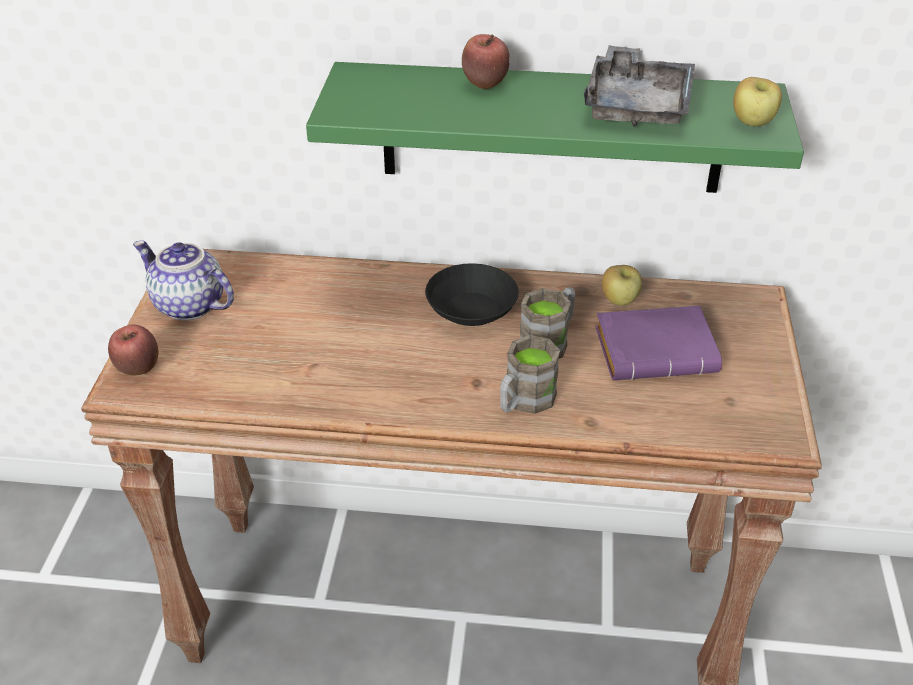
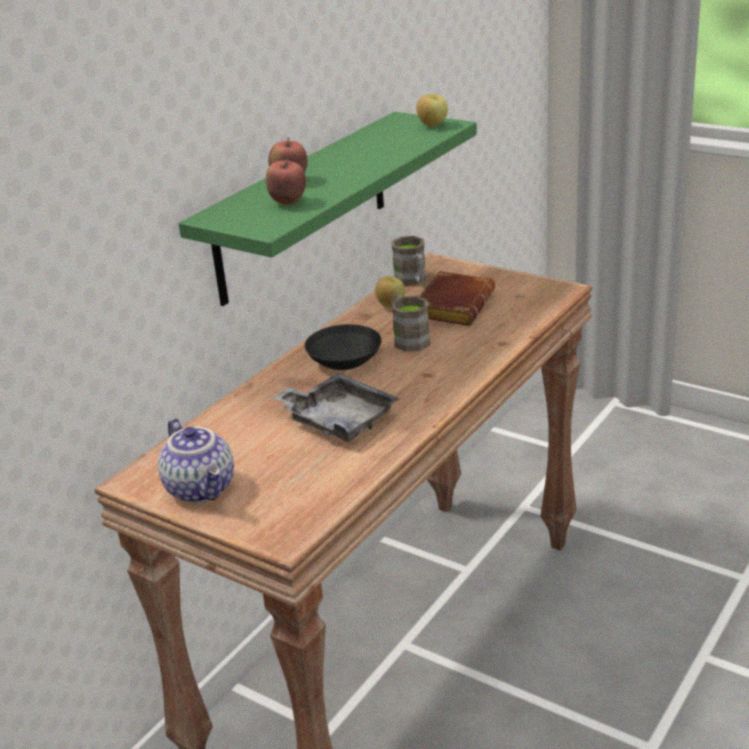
camera: 60 degrees left, 10 degrees down
(138, 369) = (268, 527): apple -> apple (287, 203)
(187, 306) = (202, 488): teapot -> teapot turned 90 degrees counterclockwise
(524, 402) = (463, 361): brown mug -> brown mug (413, 280)
(636, 105) = (374, 147): grey tray -> grey tray (338, 419)
(658, 350) = (453, 305): purple book -> brown book

